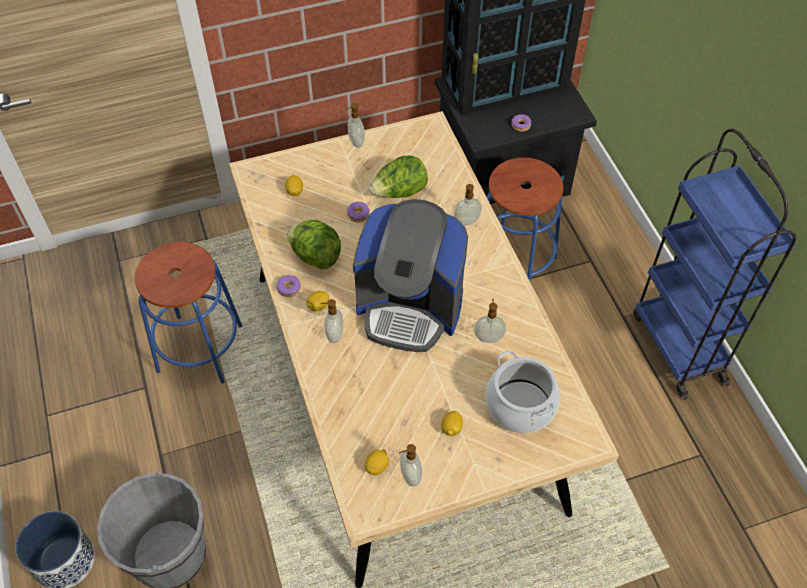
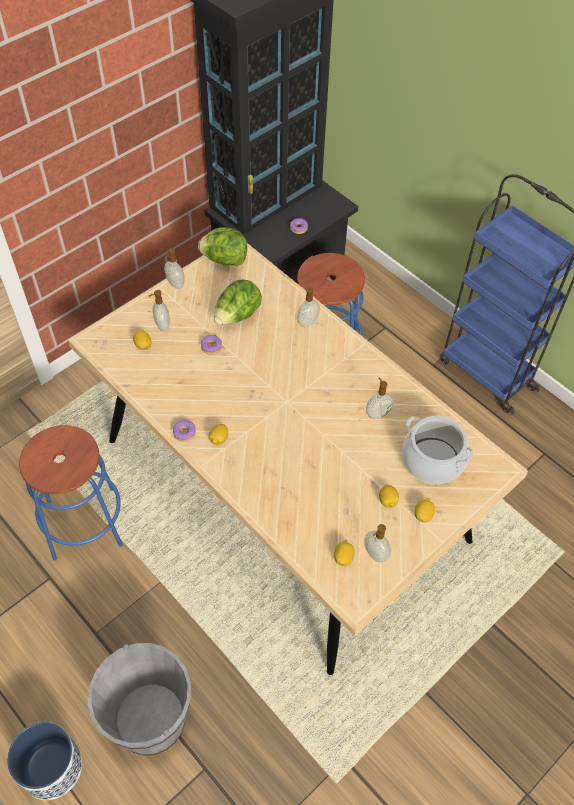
camera: 25 degrees left, 0 degrees up
(315, 256) = (192, 396): lettuce -> lettuce (224, 260)
(334, 334) = (246, 459): soap dispenser -> soap dispenser (162, 325)
(410, 307) = (299, 411): coffee machine -> none
(480, 456) = (423, 515): none -> lemon

